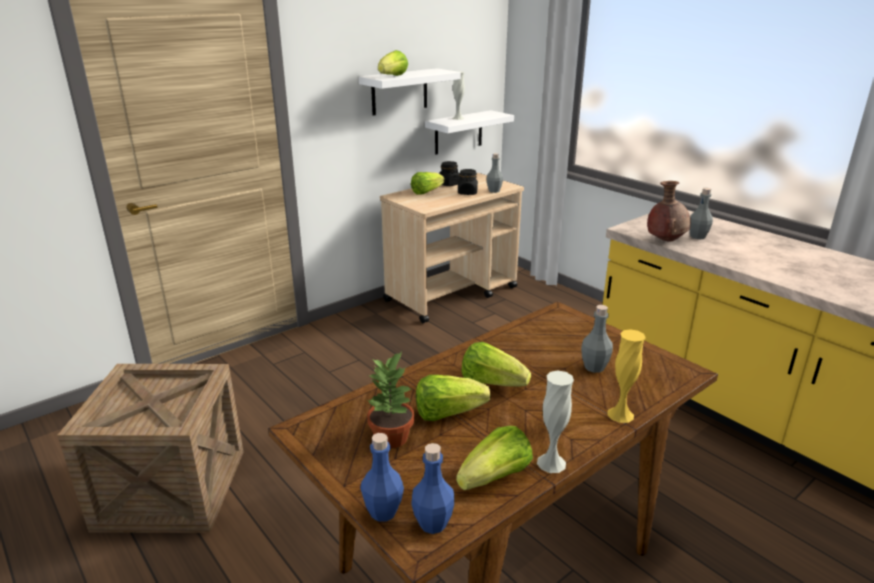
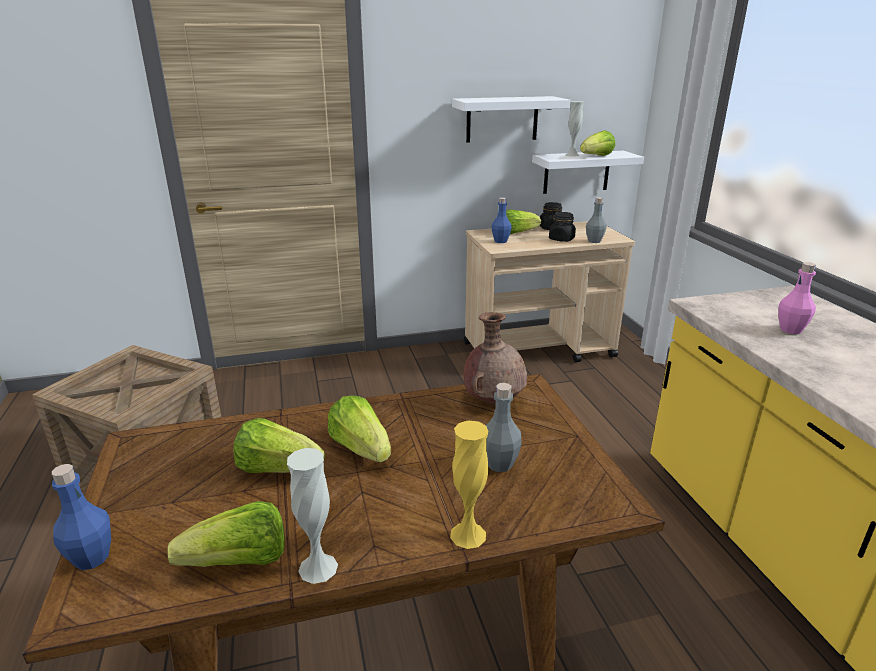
camera: 25 degrees right, 0 degrees up
(392, 76) = (484, 100): lettuce -> lettuce (596, 156)
(392, 438) = (195, 478): potted plant -> none
(433, 523) = (118, 591): blue bottle -> blue bottle (500, 241)
(665, 240) = (735, 326): brown vase -> brown vase (494, 401)
(697, 236) = (790, 330): grey bottle -> pink bottle

